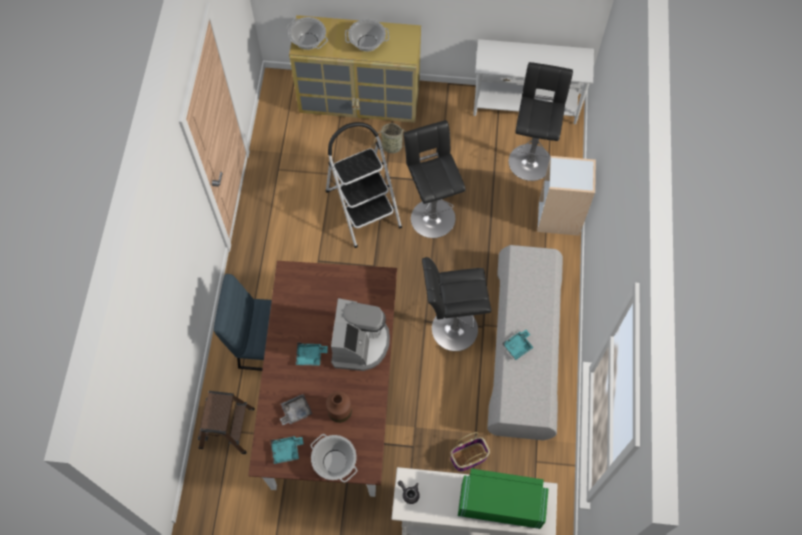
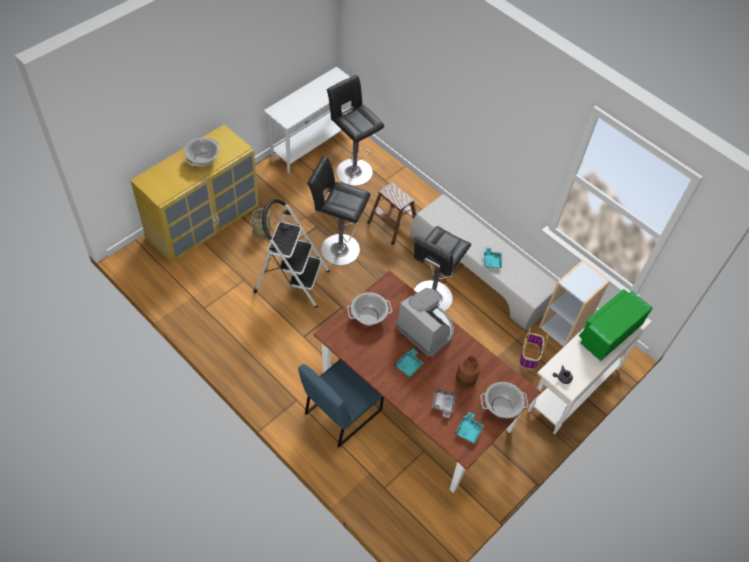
camera: 55 degrees left, 10 degrees down
(226, 428) = (379, 489): brown step ladder -> brown step ladder (393, 224)
(308, 41) = (161, 188): cooking pot -> cooking pot (369, 316)
(559, 218) = (409, 187): bookcase -> bookcase (564, 326)

